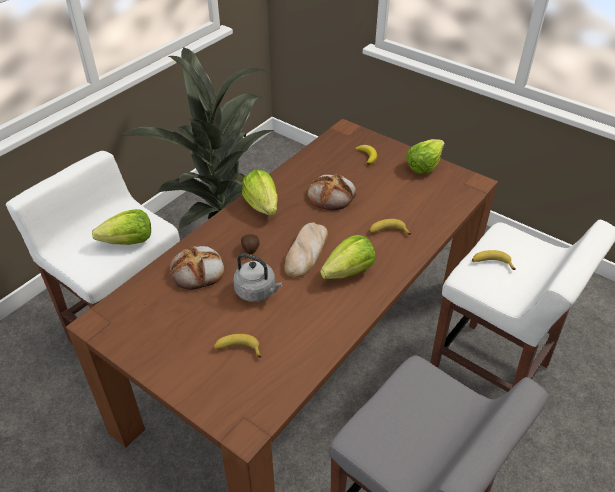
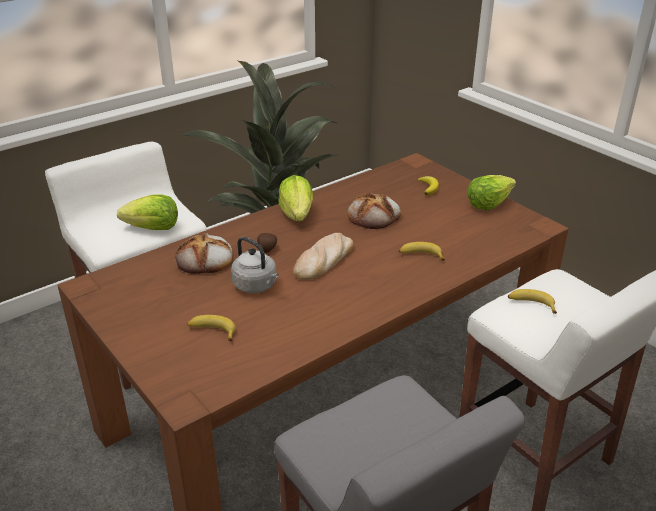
camera: 15 degrees right, 10 degrees down
(349, 272) = (361, 284): lettuce -> none

